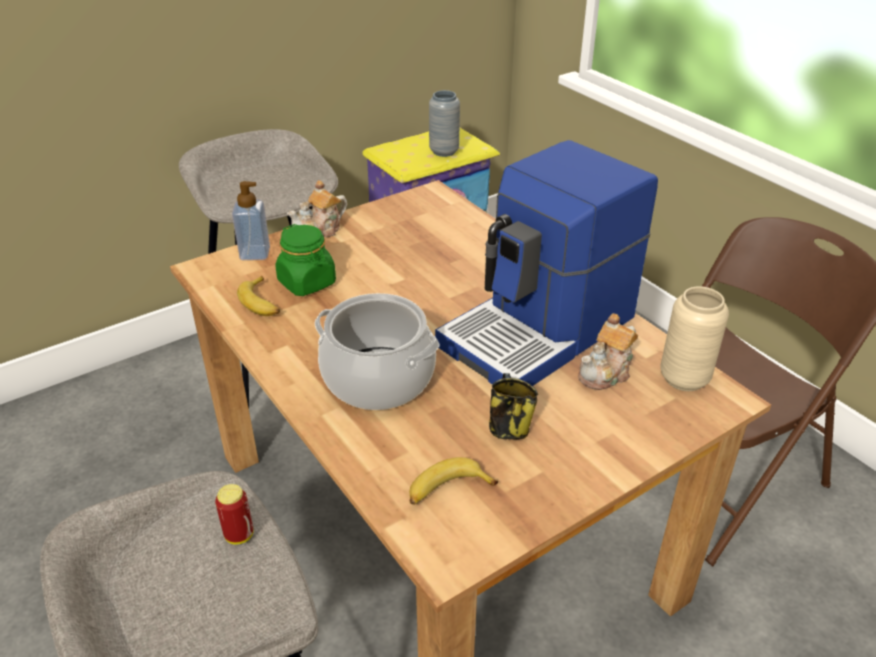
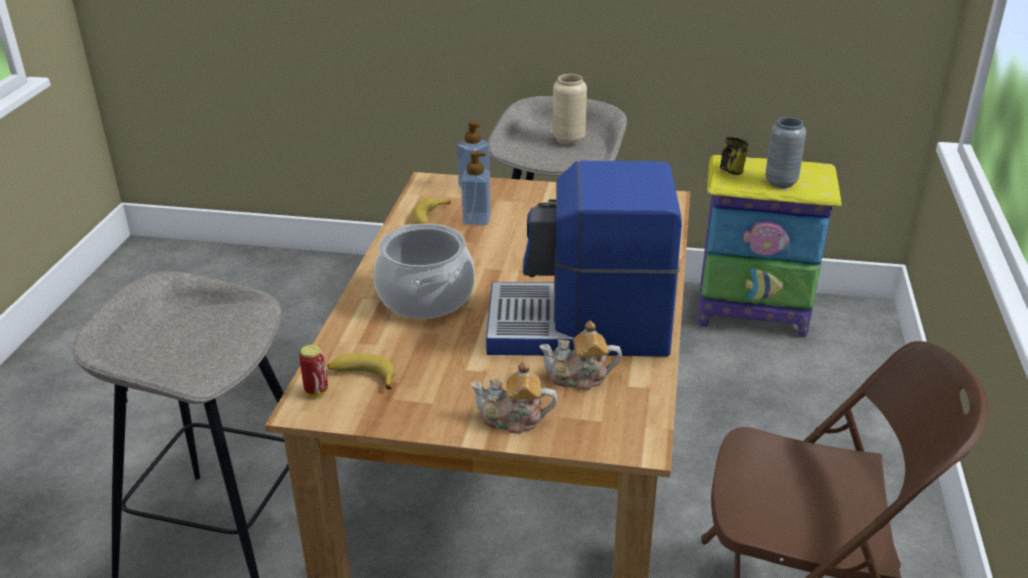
camera: 45 degrees right, 5 degrees down
(239, 535) = (238, 334): can -> can (316, 391)
(307, 283) = (476, 219): green jar -> soap dispenser
(320, 230) = (539, 190): teapot -> teapot (513, 419)
(508, 427) = (454, 368): mug -> mug (733, 170)
(684, 379) = (631, 414): beige vase -> beige vase (568, 139)

